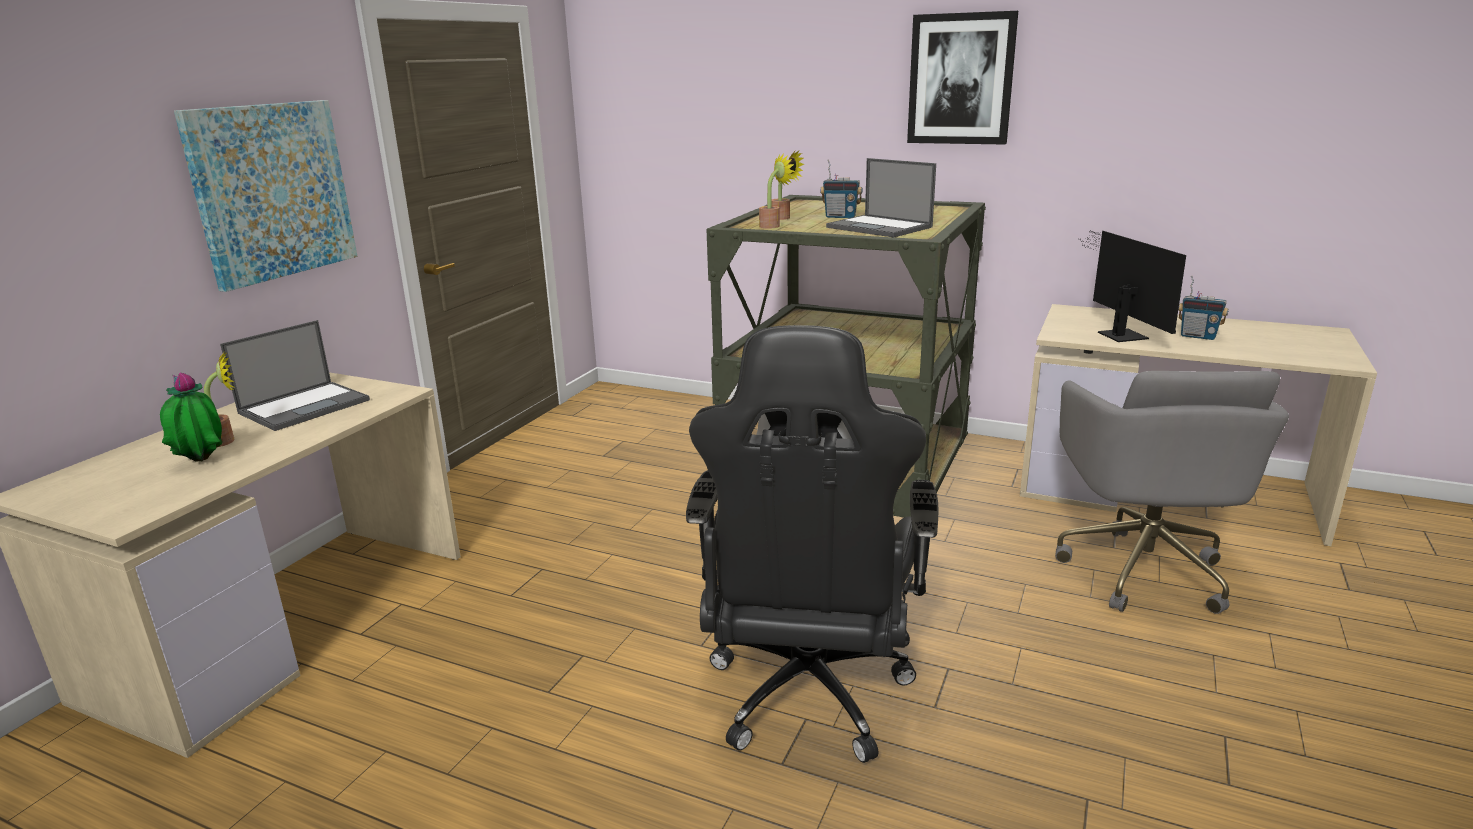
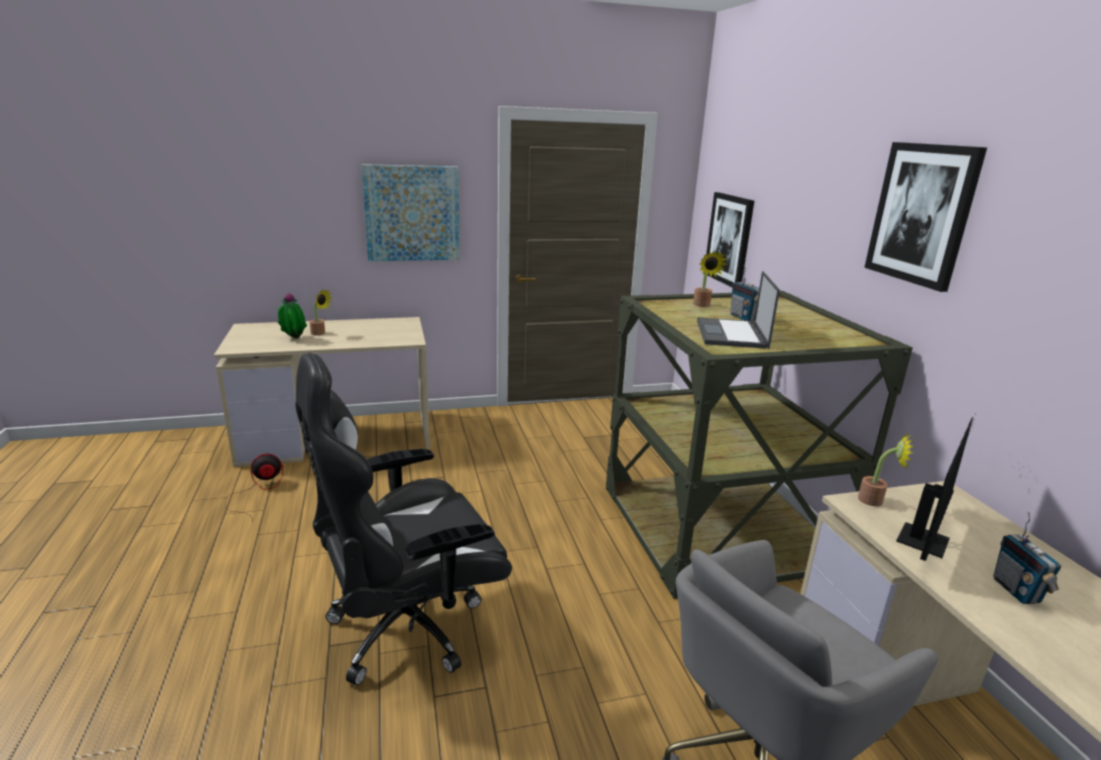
camera: 50 degrees right, 0 degrees up
(305, 406) = (373, 331): laptop -> none
(319, 745) = (258, 491): none -> fan
(669, 158) = (729, 239): none -> picture
(773, 226) = (671, 308): potted plant -> potted plant (875, 501)

